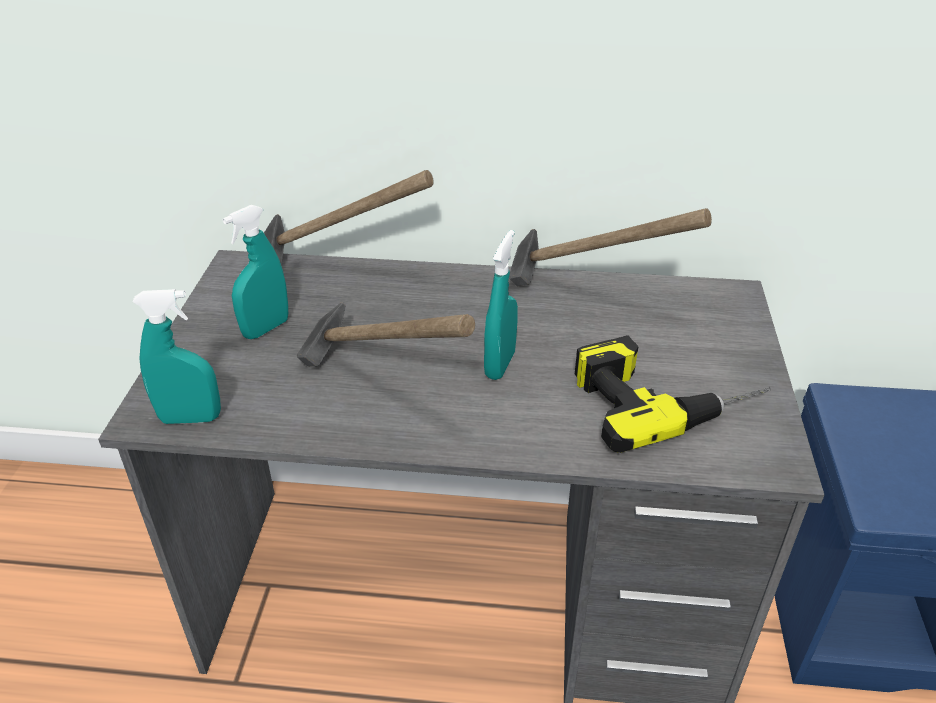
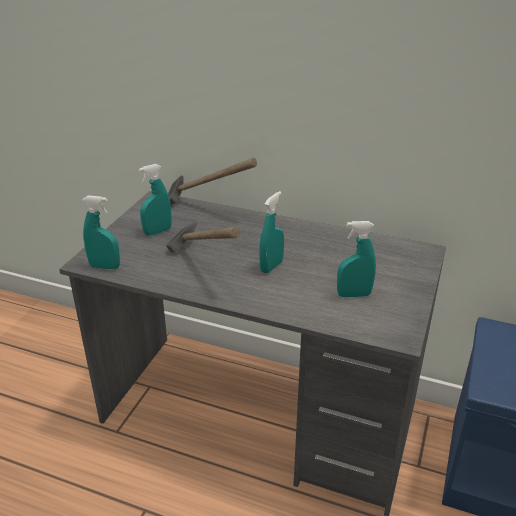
camera: 15 degrees right, 5 degrees down
(590, 294) = (339, 239): hammer -> none
(662, 395) = (353, 295): power drill -> turquoise spray bottle

